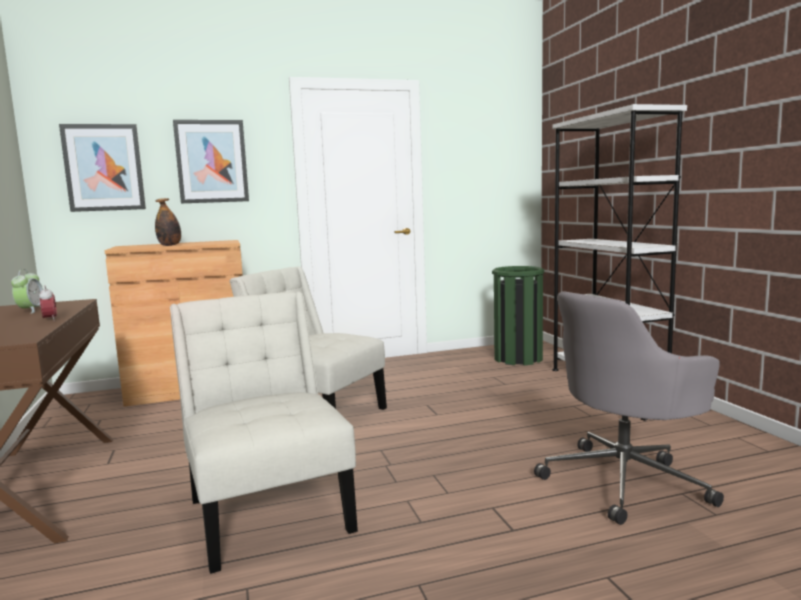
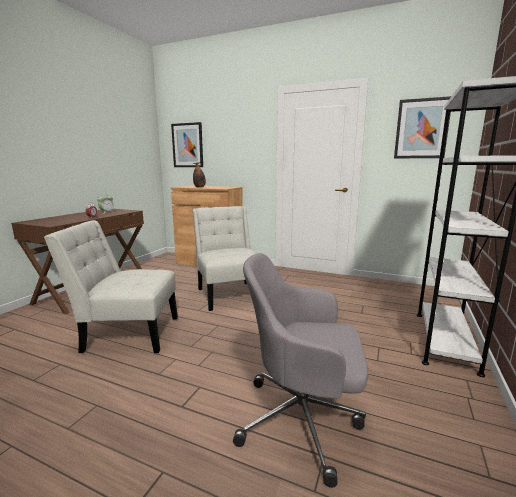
camera: 40 degrees right, 5 degrees up
(212, 161) = (233, 141): picture -> picture (421, 129)
(268, 510) = (127, 333): white chair -> white chair turned 105 degrees counterclockwise
(518, 358) = (406, 298): green trash can -> none

